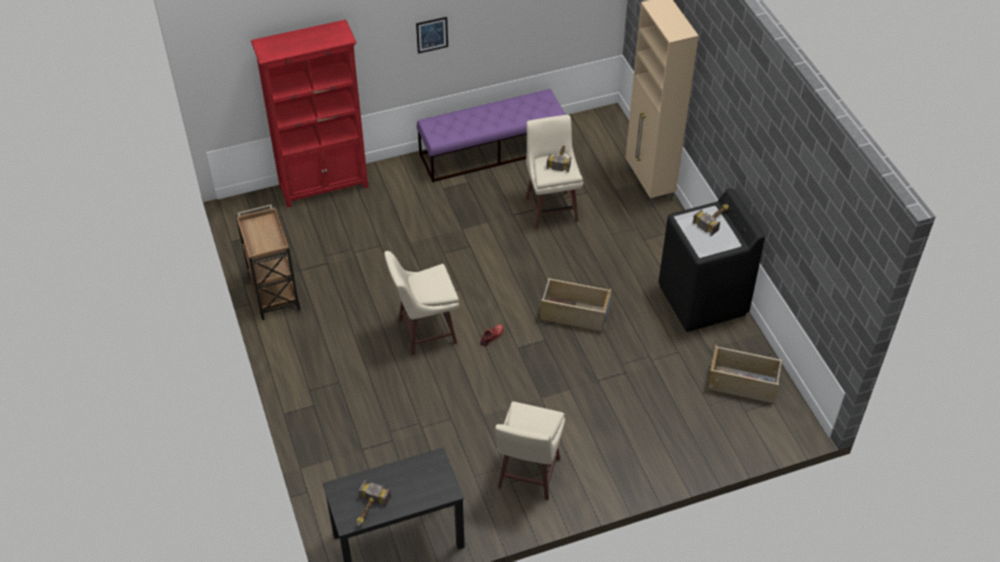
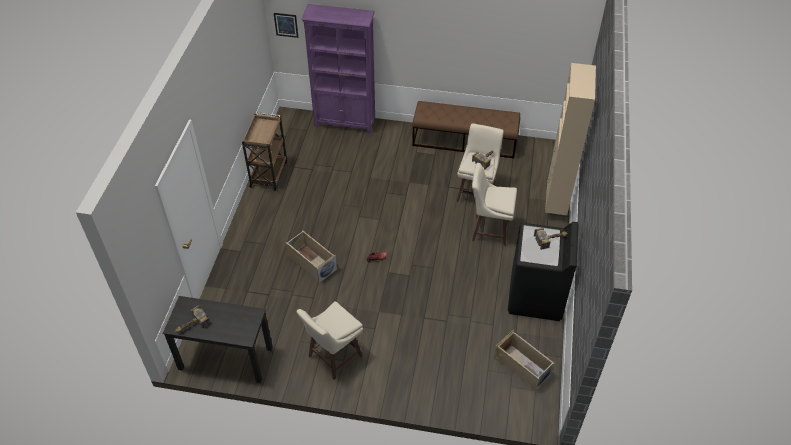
camera: 30 degrees right, 0 degrees up
(324, 186) = (345, 122): red bookcase -> purple bookcase
(425, 332) = (338, 236): beige stool -> beige stool (489, 230)
(432, 34) = (435, 42): picture -> picture (286, 25)
(492, 151) = (465, 141): purple bench -> brown bench
(574, 314) = (440, 267): beige storage box -> beige storage box (311, 263)

